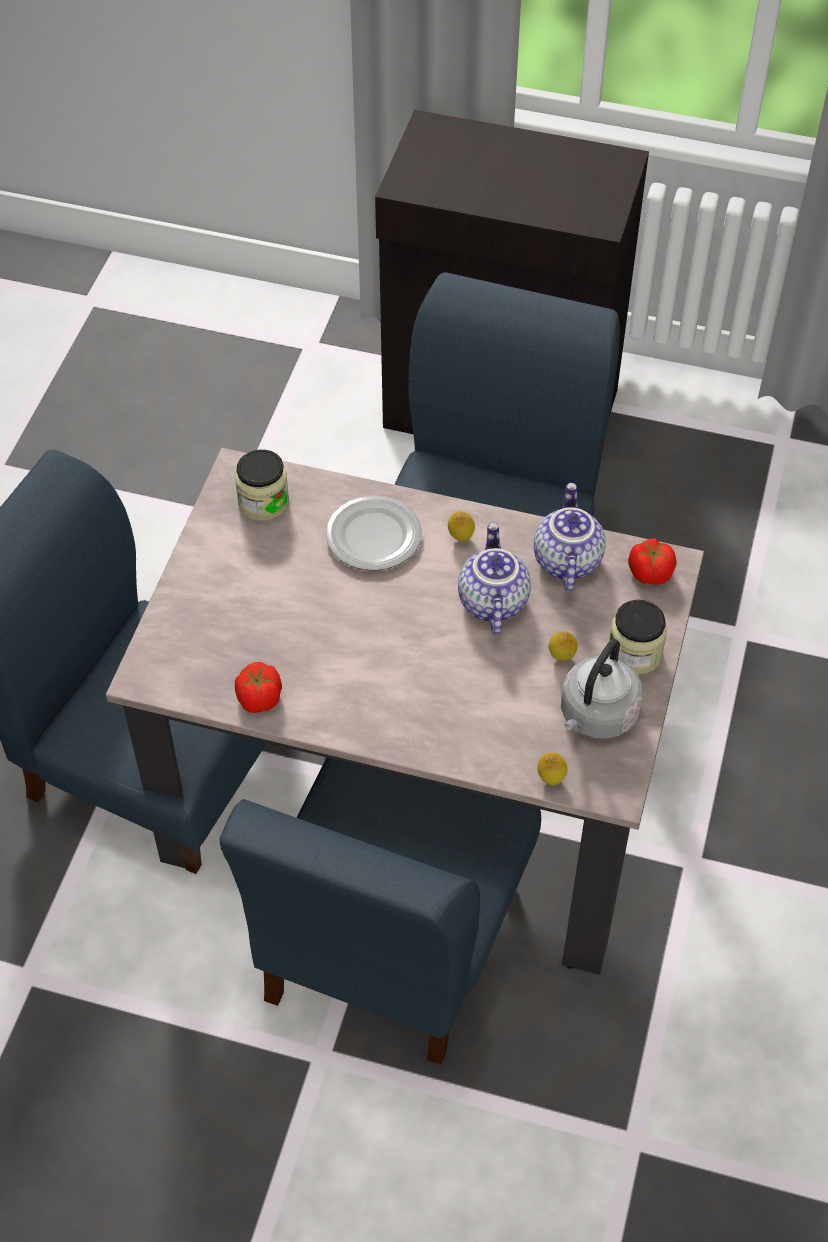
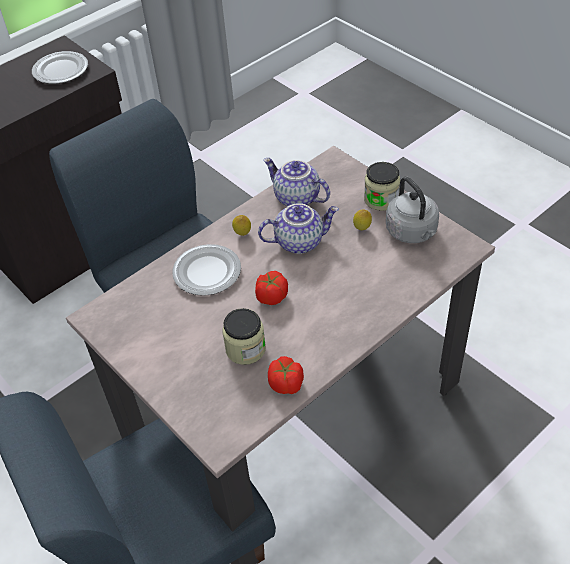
camera: 55 degrees left, 5 degrees down
(263, 502) = (131, 314): jar -> jar (245, 349)
(390, 943) = (380, 473): blue chair -> none
(491, 601) = (299, 241): teapot -> teapot turned 135 degrees clockwise
(551, 779) = (443, 270): lemon -> none
(574, 192) = (60, 71): none -> plate
(650, 573) = (332, 170): tomato -> tomato (271, 297)

